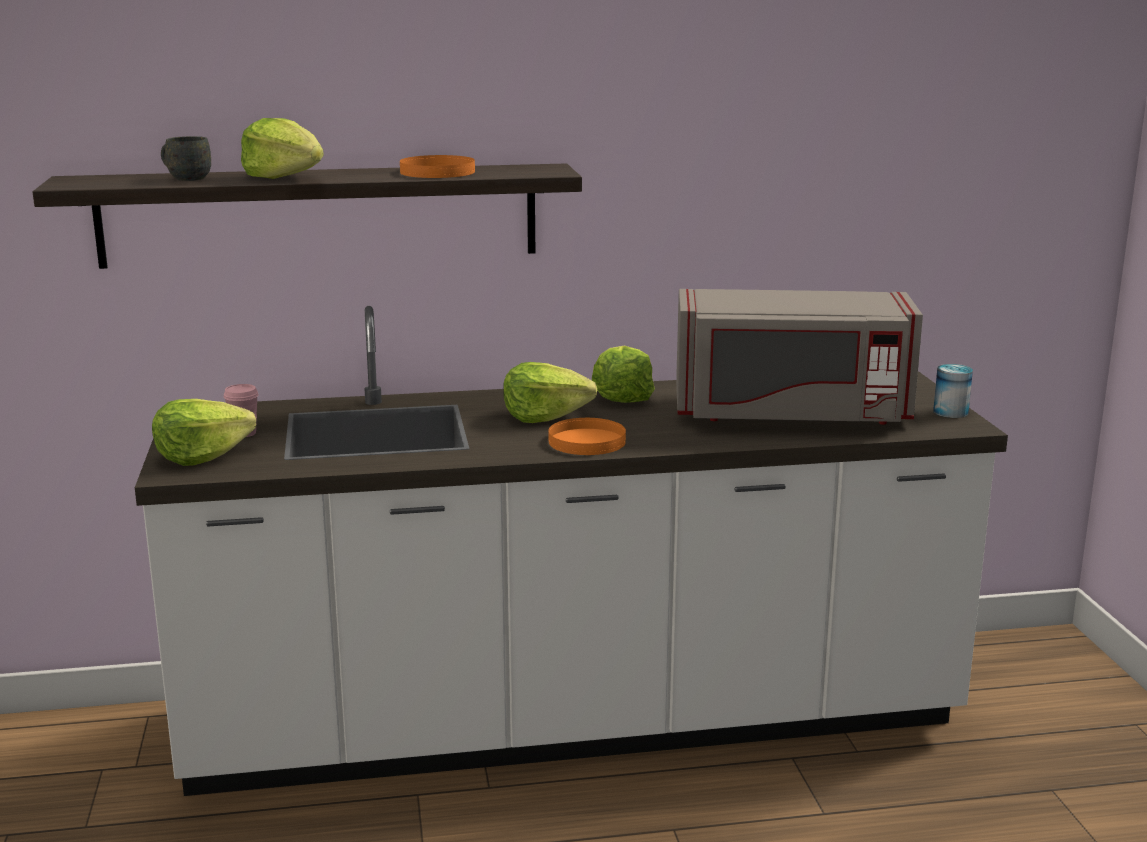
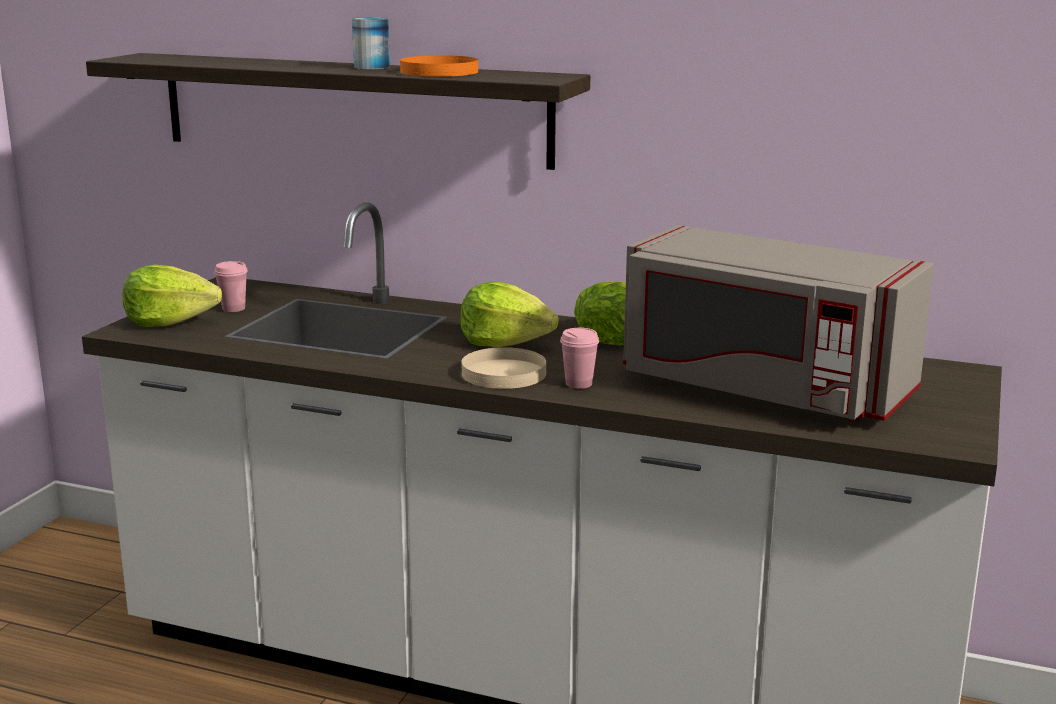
camera: 30 degrees right, 0 degrees up
(185, 178) = (221, 61): grey mug -> none
(284, 177) = (297, 66): lettuce -> none
(586, 441) = (503, 373): orange plate -> beige plate
(657, 437) = (578, 384): none -> pink cup
(950, 412) = (963, 424): can -> can (372, 67)

